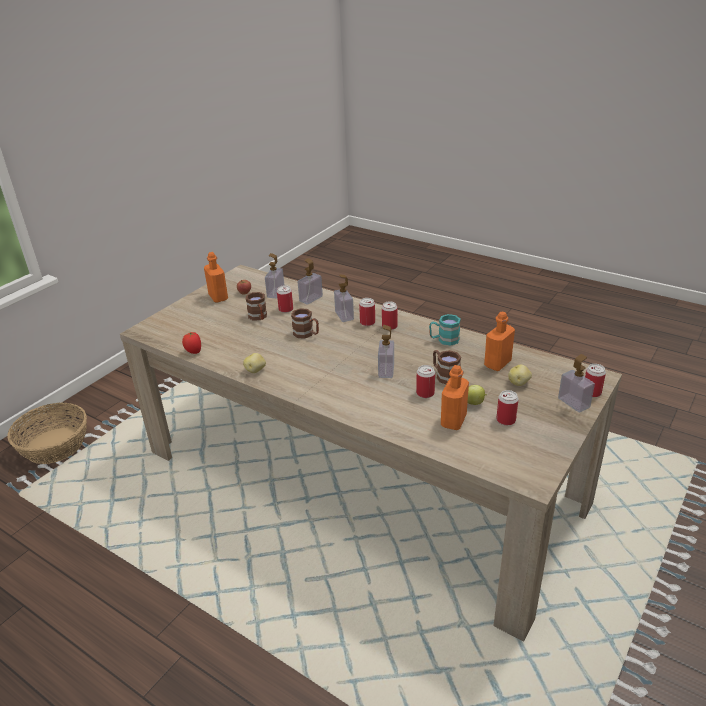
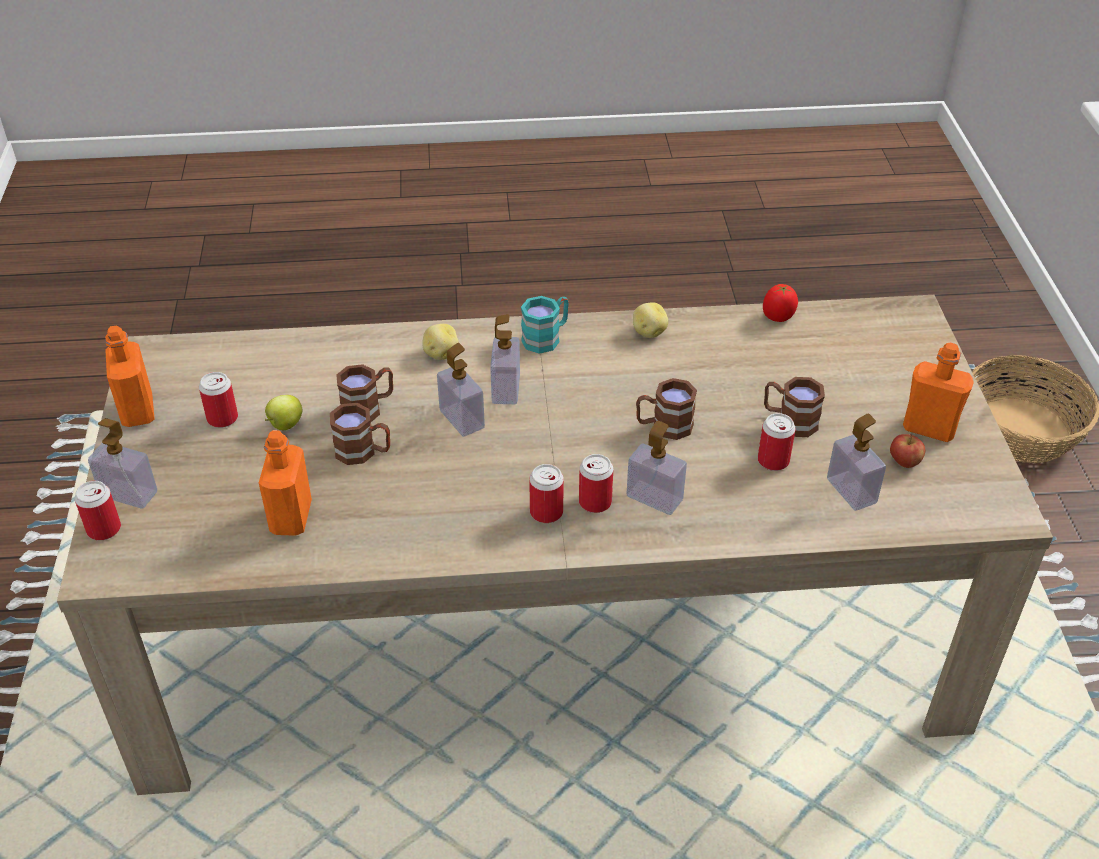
camera: 140 degrees right, 10 degrees up
(311, 299) = (768, 510): soap dispenser -> soap dispenser (506, 389)
(425, 393) = (368, 408): can -> brown mug
(444, 340) = (421, 528): turquoise mug -> turquoise mug (546, 337)
(453, 421) = (296, 385): orange bottle -> orange bottle (138, 411)
(519, 383) = (234, 493): potato -> potato (440, 354)

